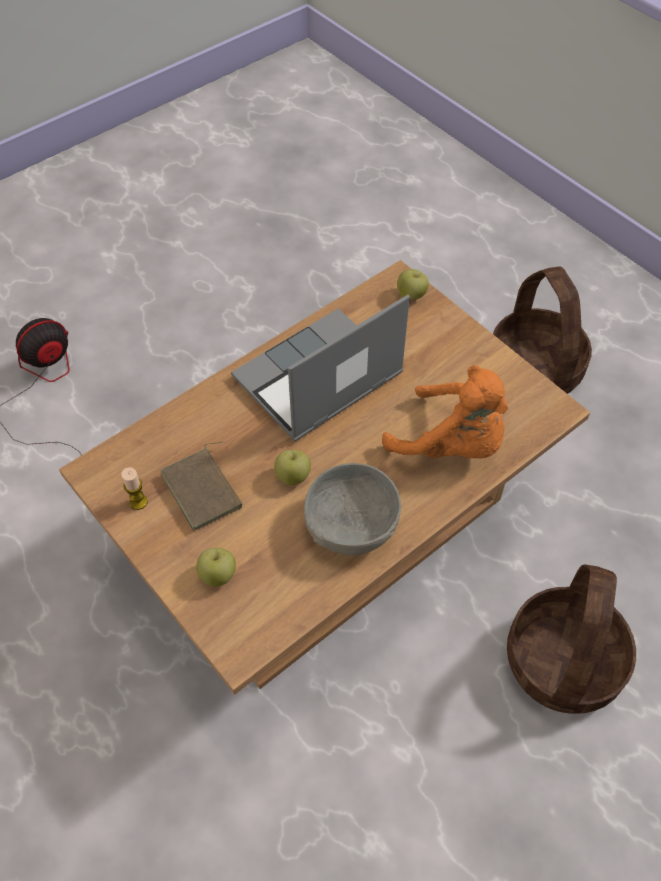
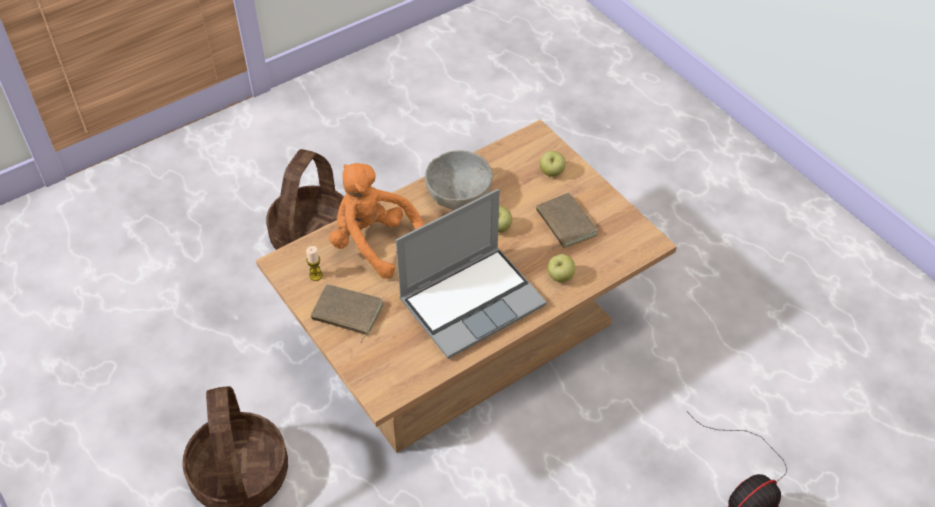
camera: 175 degrees left, 5 degrees down
(138, 502) = (612, 219): candle -> candle (316, 275)
(411, 295) = (374, 377): apple -> apple (560, 277)
(459, 355) = (346, 314): none -> brown book

